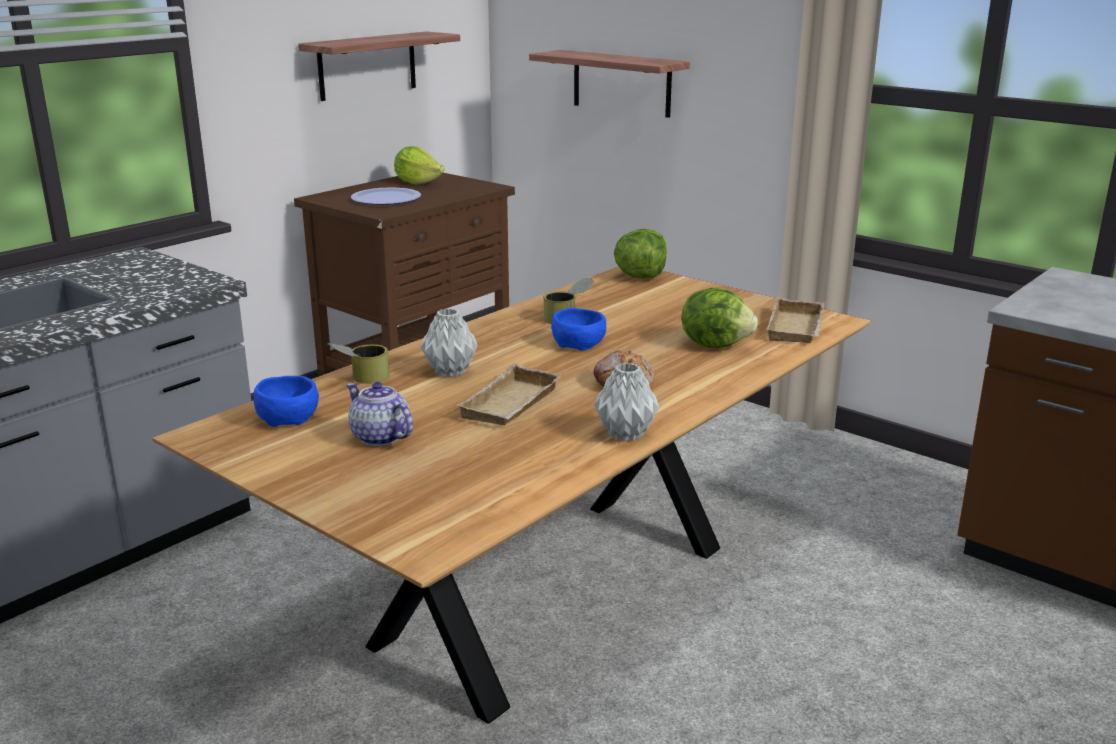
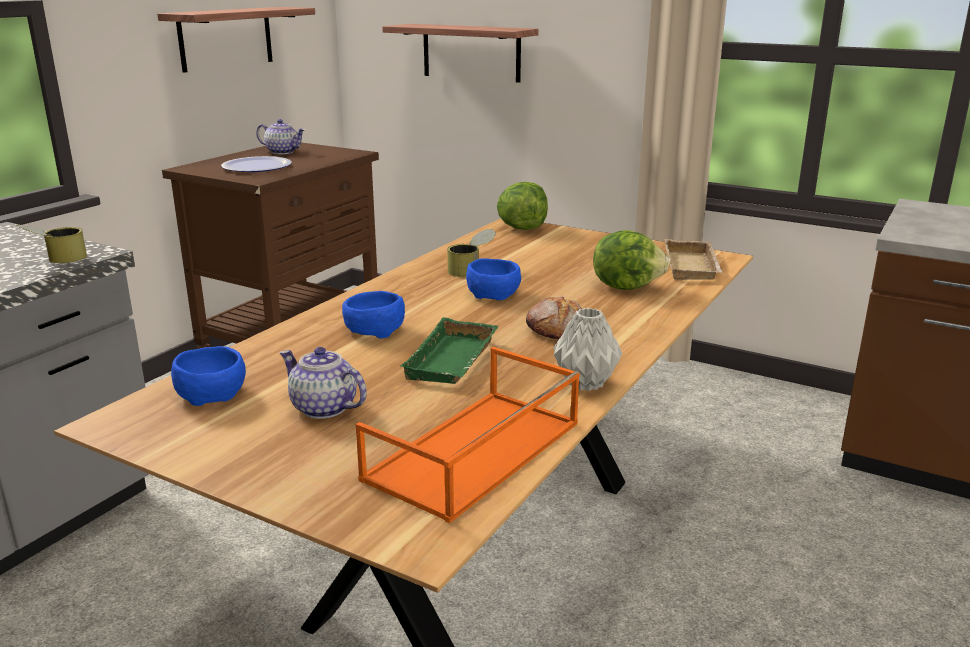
camera: 10 degrees left, 0 degrees up
(360, 379) = (280, 345): can -> can (56, 260)
(418, 183) = (283, 152): lettuce -> teapot
(449, 371) = (373, 330): grey vase -> blue bowl
(496, 485) = (475, 453): none -> orange tray
(513, 405) = (454, 361): beige tray -> green tray

